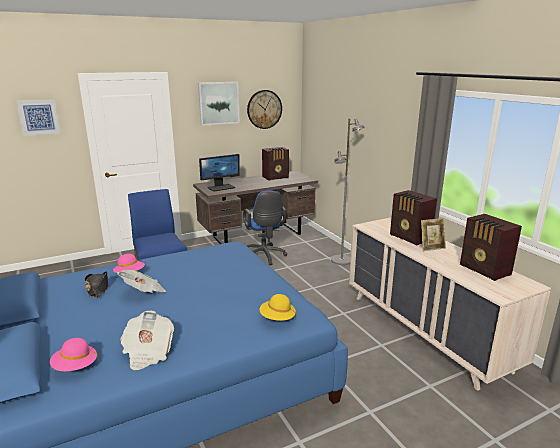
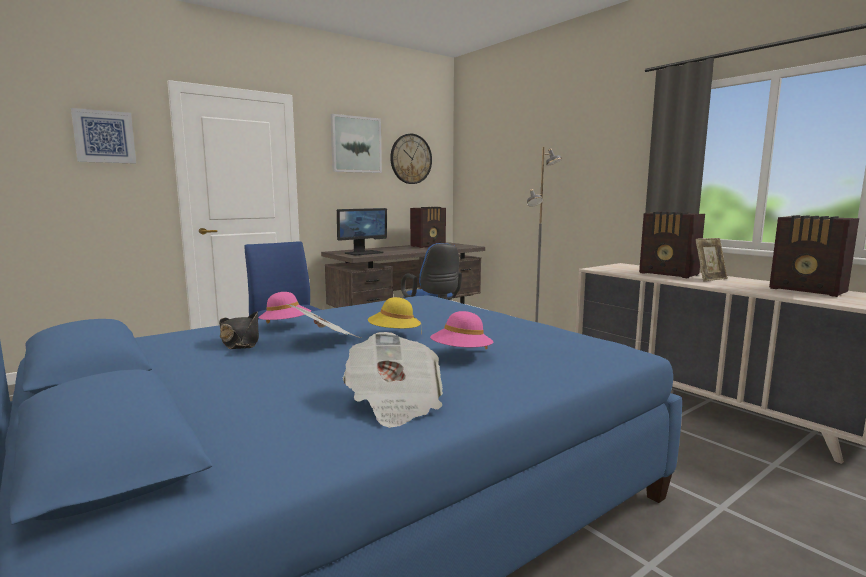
camera: 10 degrees left, 10 degrees down
(75, 366) = (261, 433): pink hat -> pink hat (461, 354)
(277, 318) = (576, 353): yellow hat -> yellow hat (394, 334)

